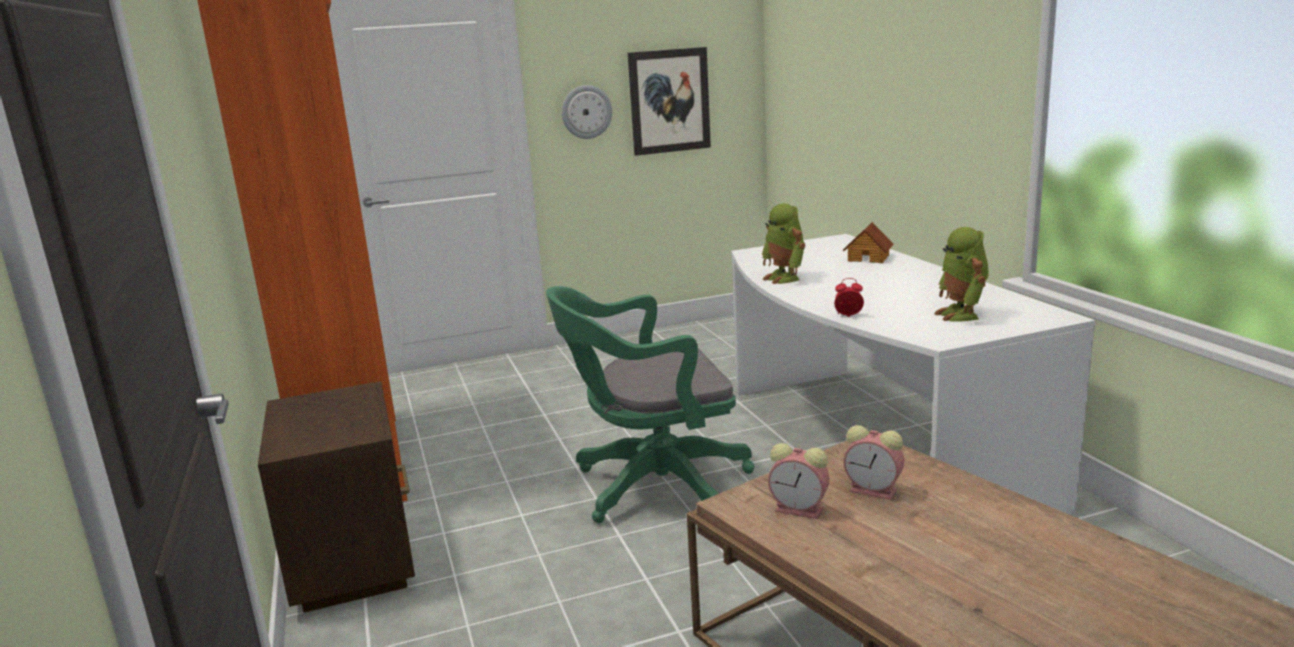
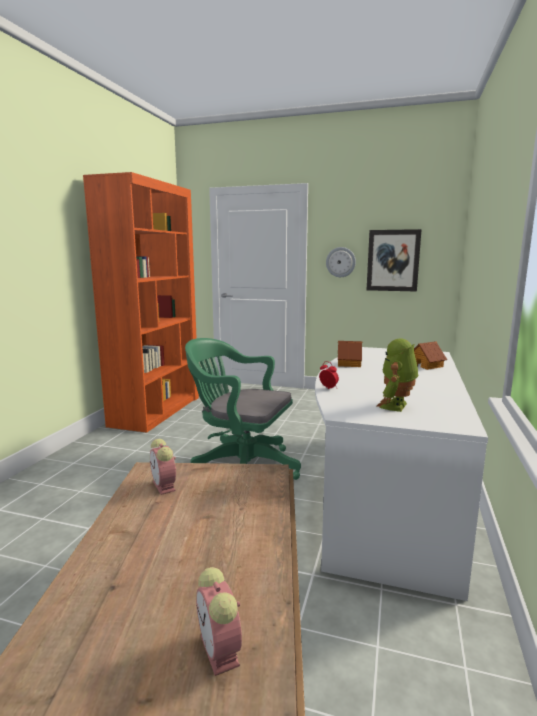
camera: 35 degrees right, 5 degrees down
(356, 562) = (93, 448): brown nightstand -> none
(784, 278) = (349, 363): toy robot -> toy house
(875, 490) = (218, 495): alarm clock -> alarm clock (221, 652)

